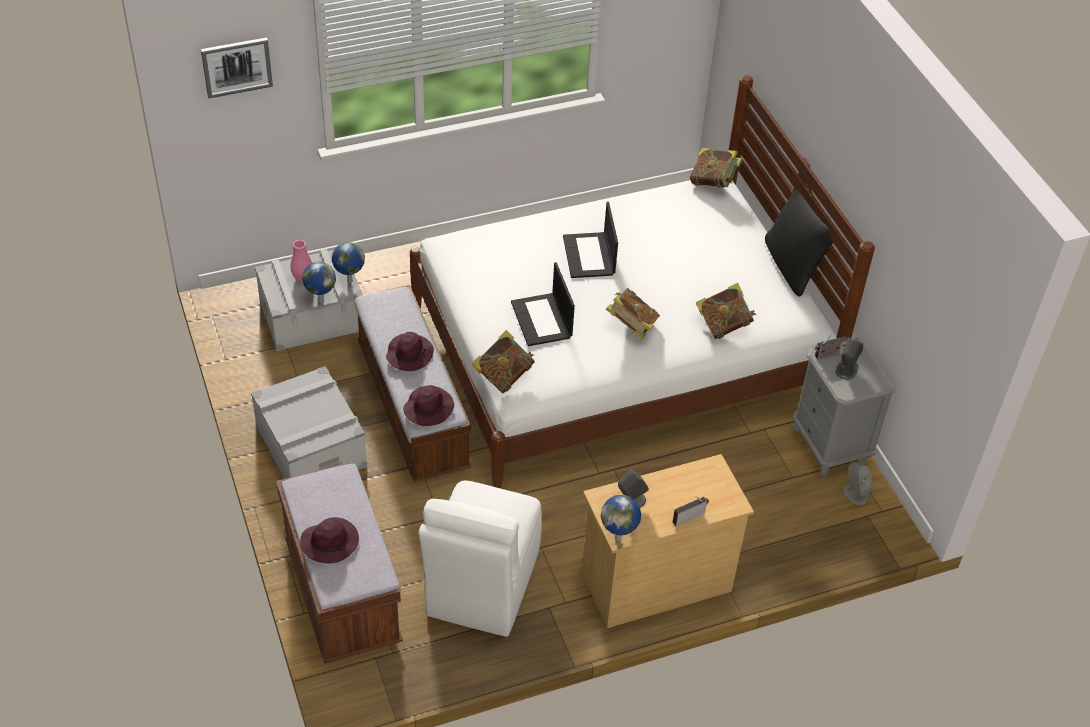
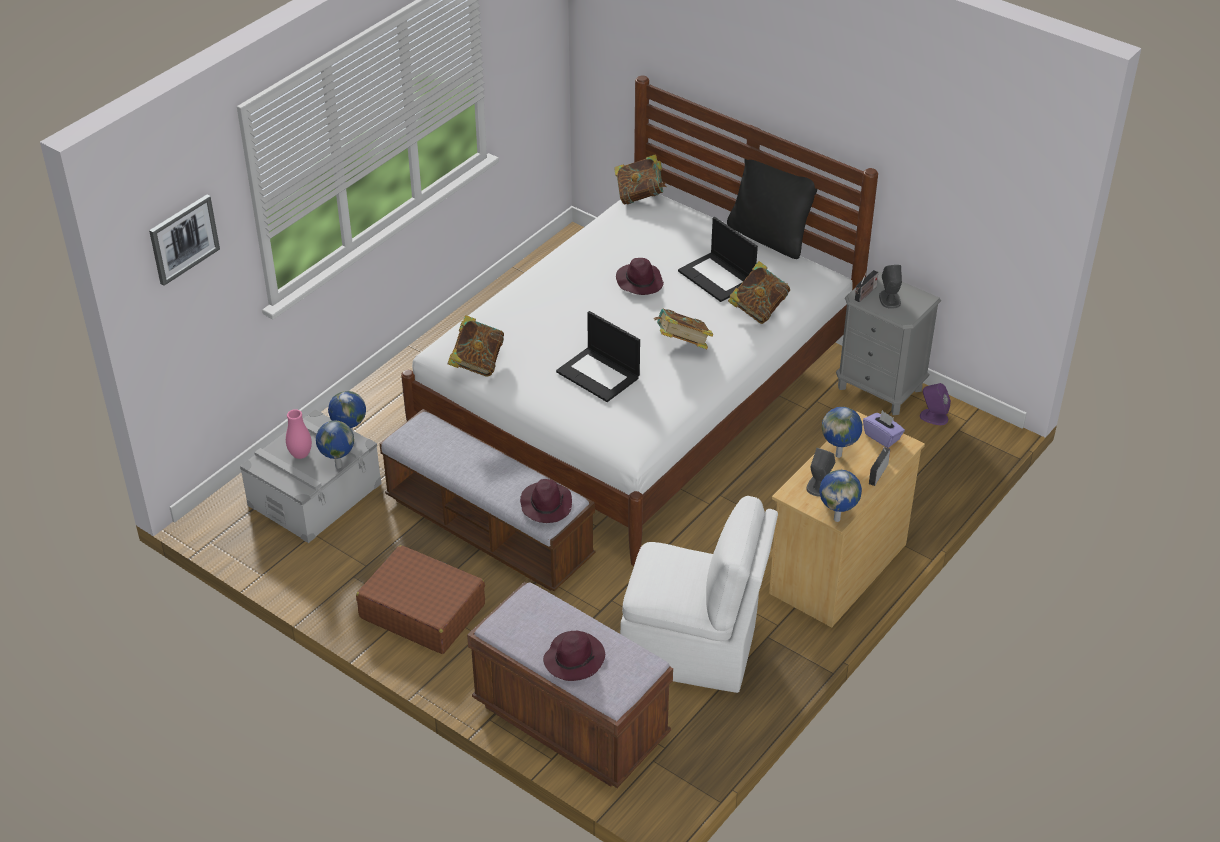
camera: 30 degrees left, 5 degrees down
(310, 446) = (422, 611): grey storage box -> brown suitcase
(409, 354) = (484, 467): purple hat -> purple hat (639, 282)
(481, 586) = (692, 650): white chair -> white chair turned 60 degrees counterclockwise
(503, 376) = (606, 438): book -> book (477, 363)
(589, 256) = (590, 302): laptop -> laptop (717, 277)
(670, 484) = (839, 455): none -> globe
(722, 487) = (882, 437): none -> purple tissue box
(854, 493) = (933, 417): grey speaker -> purple speaker

